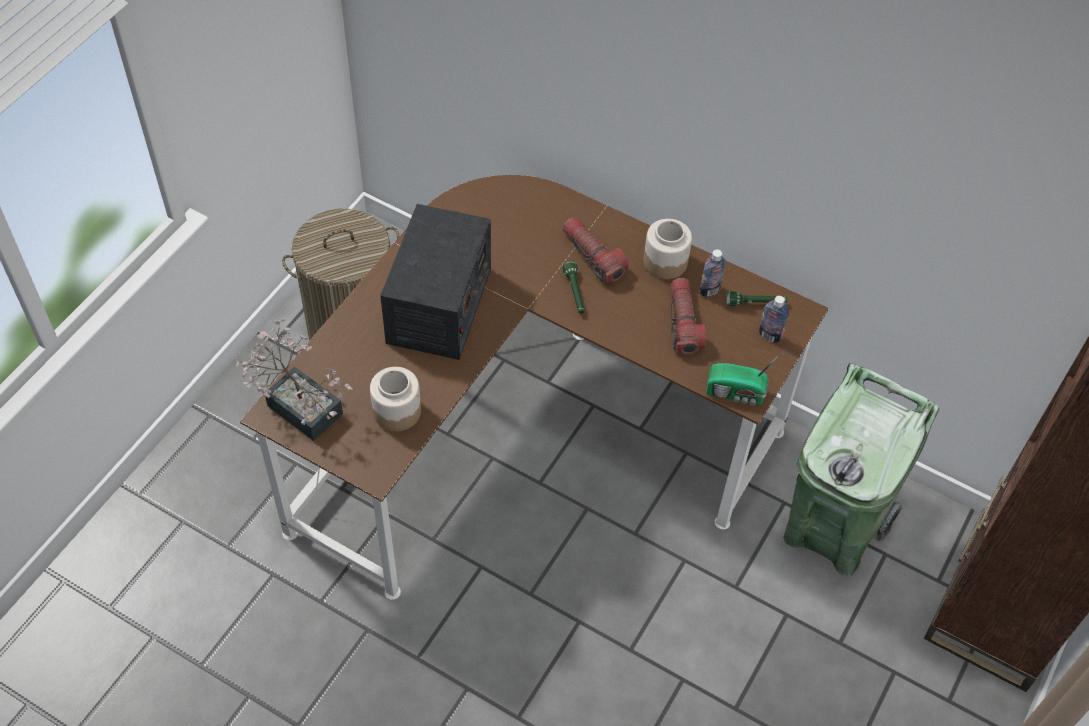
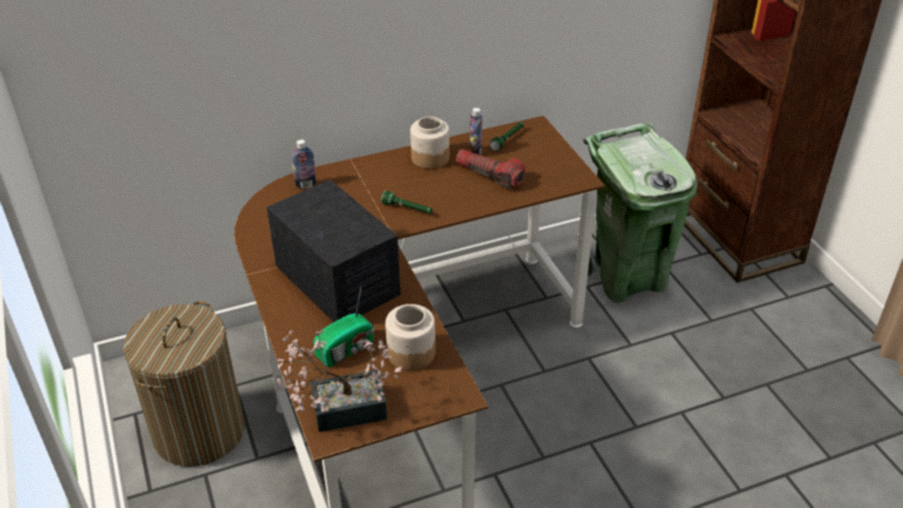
camera: 50 degrees left, 15 degrees down
(593, 256) = (386, 185): flashlight -> none
(736, 393) = (571, 182): radio -> radio (347, 349)
(770, 336) = (540, 147): bottle -> bottle (306, 185)

